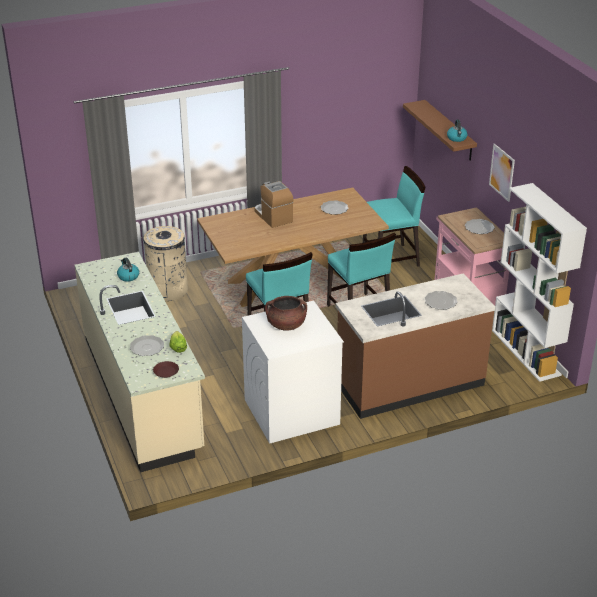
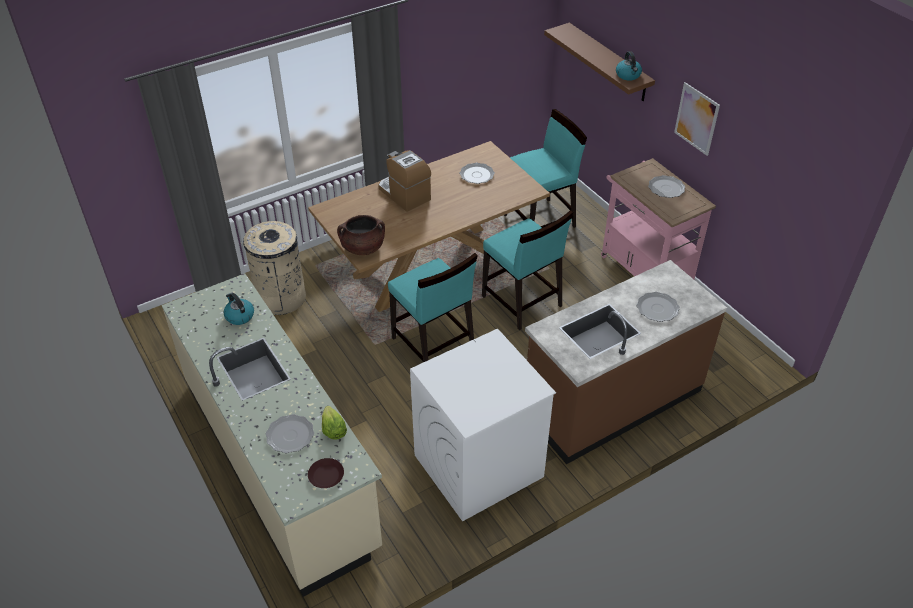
camera: 10 degrees left, 10 degrees up
(286, 325) = (473, 375): brown cooking pot -> brown cooking pot (363, 248)
(526, 352) = (734, 336): white bookcase -> none

